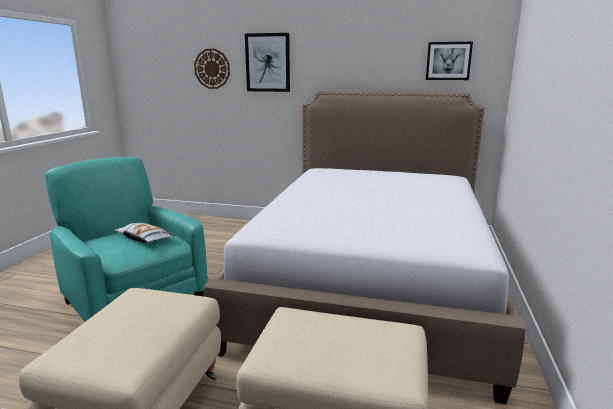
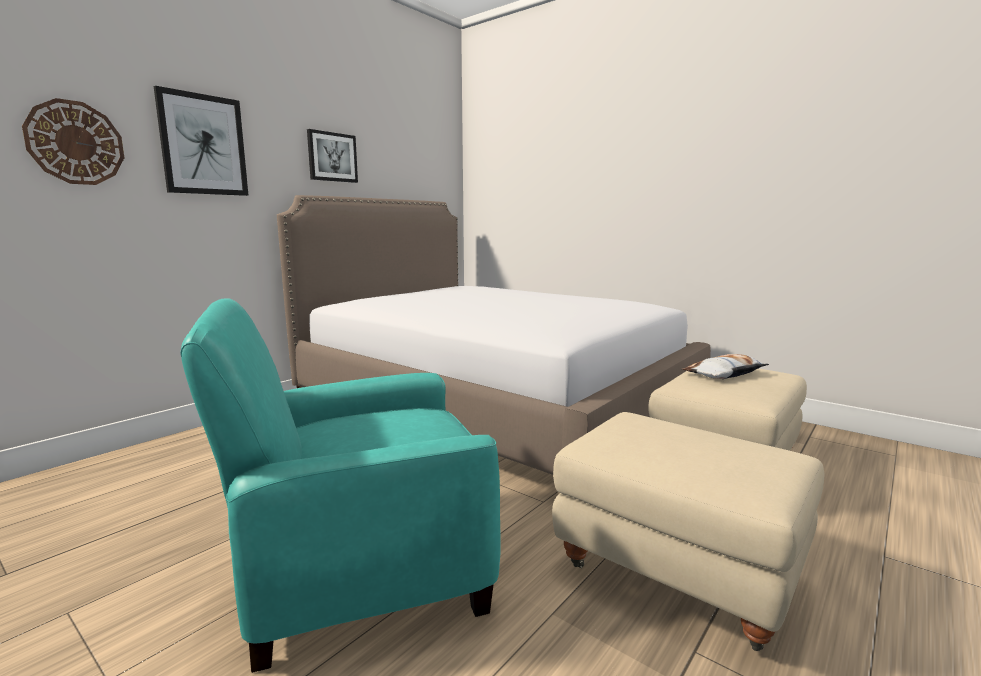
camera: 65 degrees left, 5 degrees down
(144, 238) = (392, 423): pillow -> pillow (724, 374)
(448, 61) = (420, 167): picture -> picture (332, 157)

